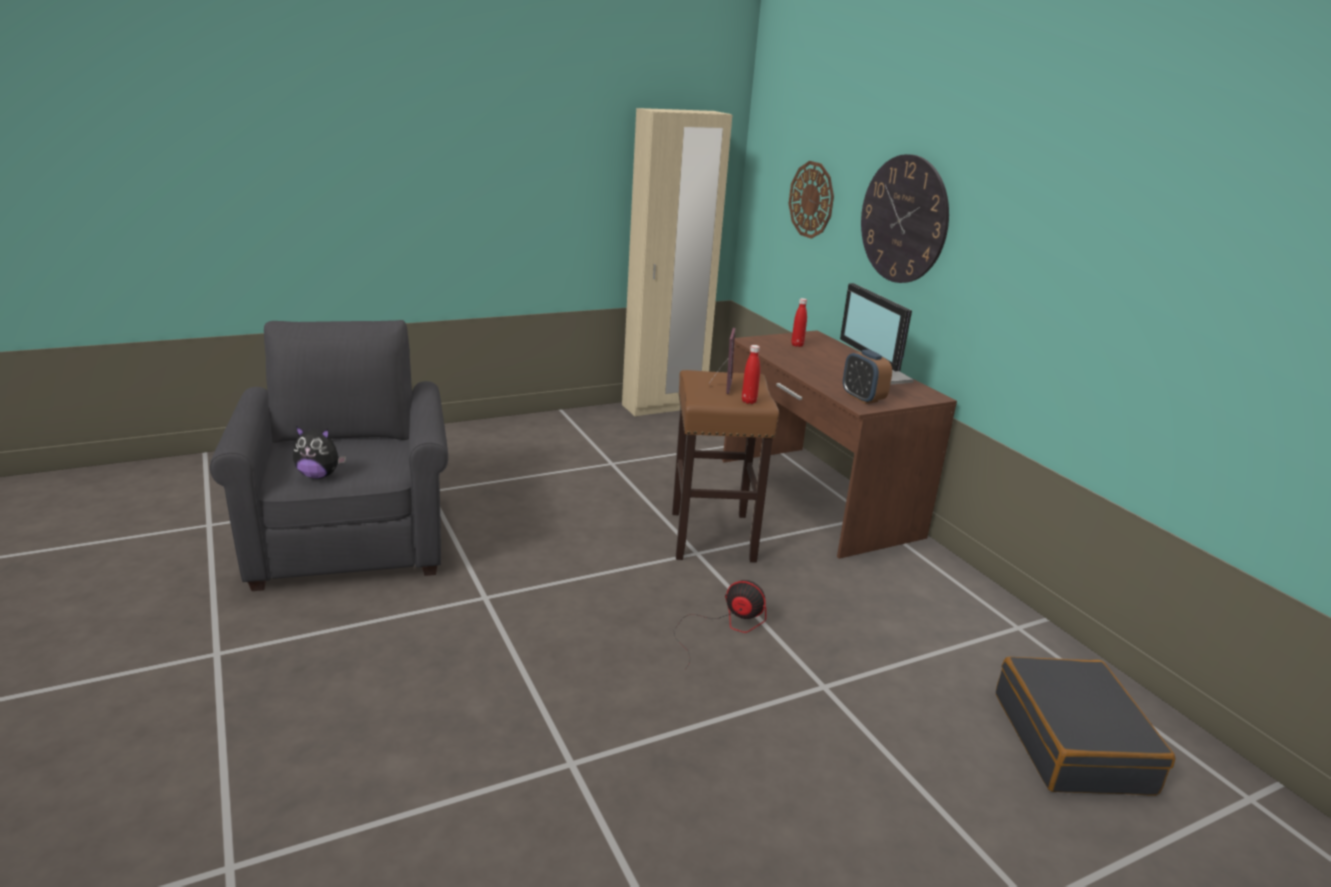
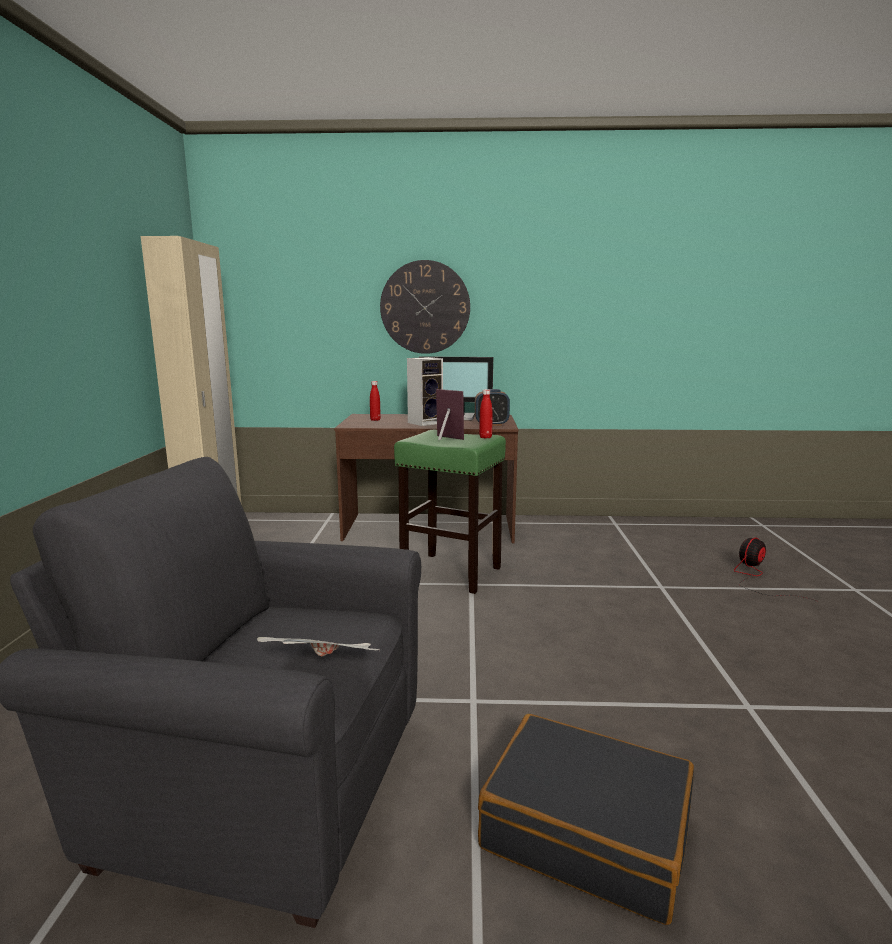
camera: 60 degrees left, 10 degrees down
(319, 475) = (327, 673): plush toy -> newspaper
(711, 535) = (449, 572): brown stool -> green stool
(723, 627) = (580, 600): fan -> fan (756, 578)
(811, 199) = (312, 313): wall clock -> none
(820, 367) = (426, 422): none -> speaker
(1072, 742) = (721, 543): black suitcase -> black suitcase (586, 830)

